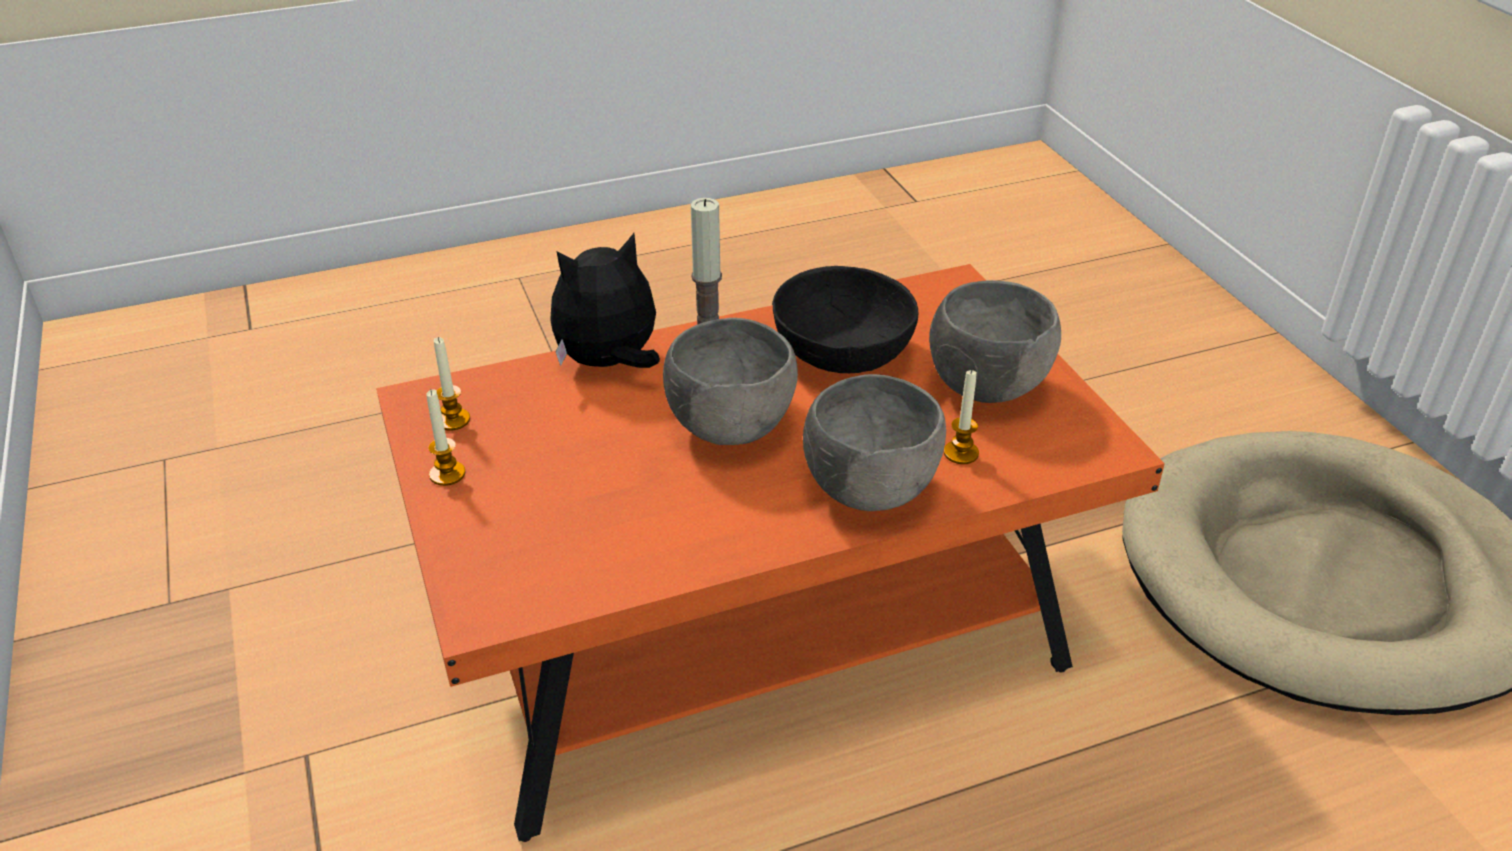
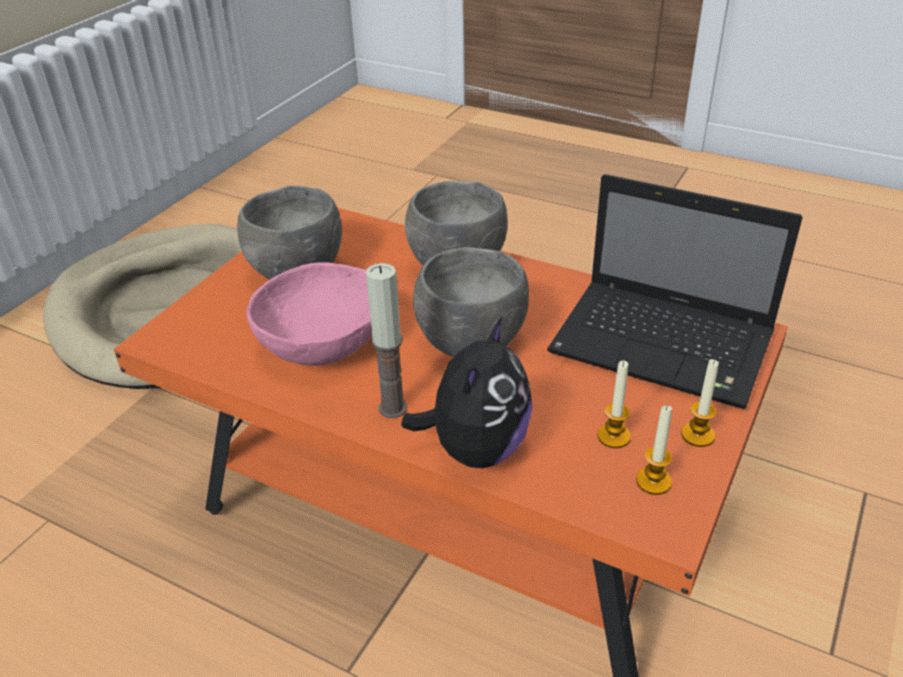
camera: 130 degrees left, 0 degrees up
(553, 541) = (666, 345): none -> laptop
(609, 363) = (476, 448): plush toy -> plush toy turned 90 degrees counterclockwise
(842, 354) = (323, 343): black bowl -> pink bowl
(961, 453) = (380, 254): candle -> candle (613, 436)

